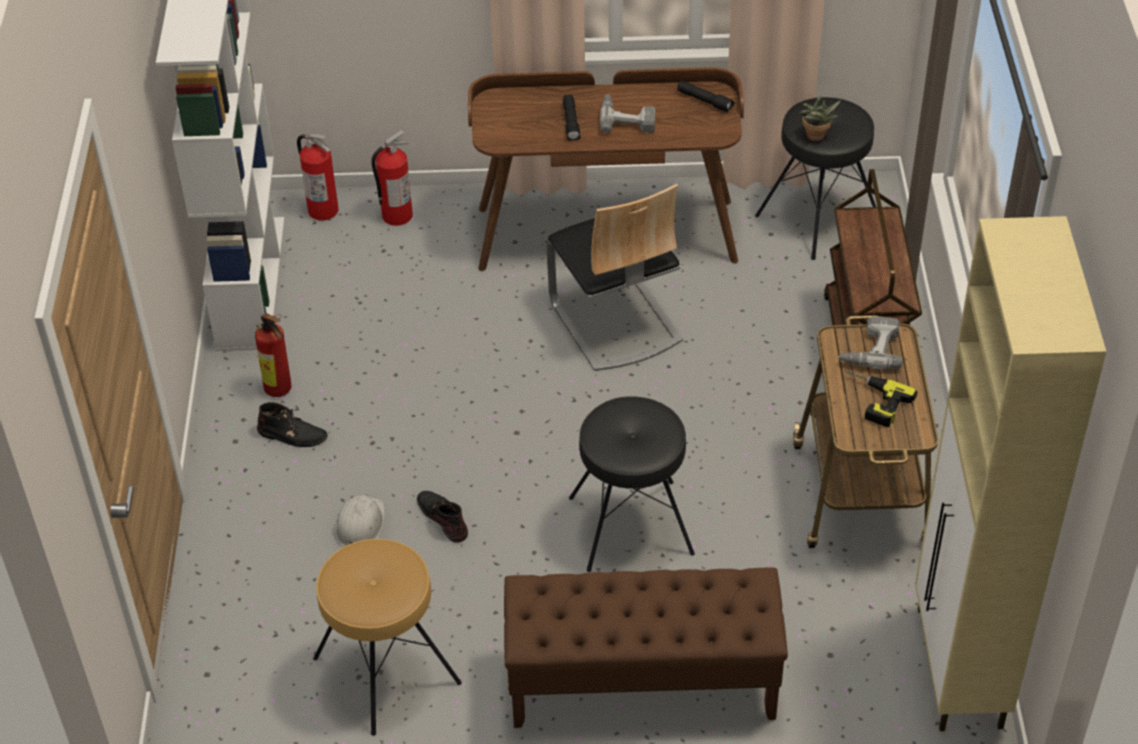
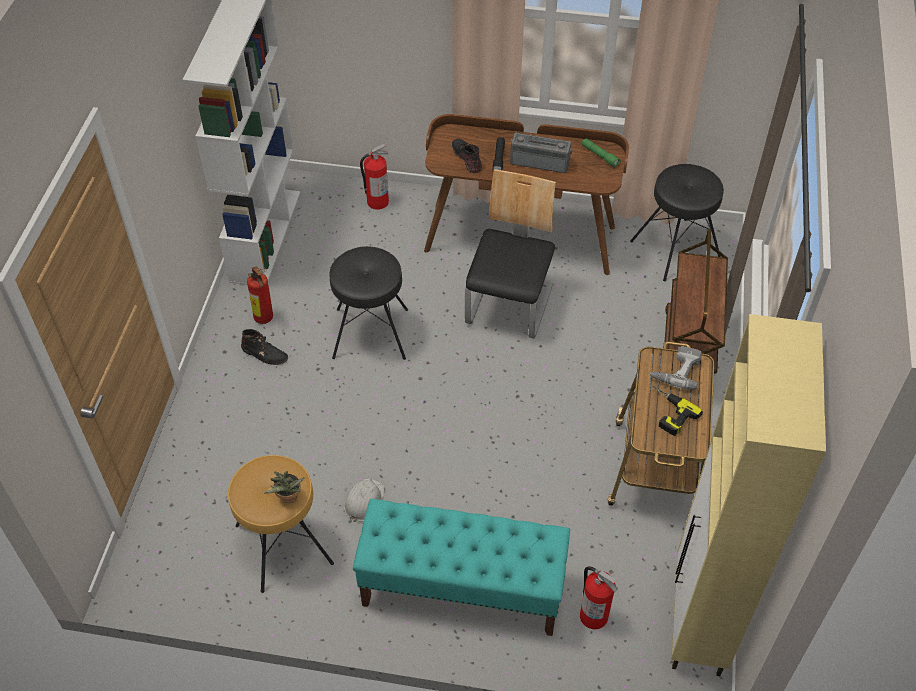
camera: 10 degrees right, 5 degrees up
(323, 210) = (328, 190): fire extinguisher -> fire extinguisher (593, 615)
(360, 524) = (294, 429): white hard hat -> white hard hat (364, 501)
(442, 517) = (352, 434): black boot -> black boot (466, 157)
(614, 321) = (510, 305): chair -> chair turned 150 degrees counterclockwise
(627, 118) = (540, 161): power drill -> radio
(631, 526) = (484, 464): black stool -> black stool (370, 334)
(641, 684) = (461, 589): brown bench -> turquoise bench
(705, 101) = (600, 156): black flashlight -> green flashlight
(816, 137) = (677, 195): potted plant -> potted plant (288, 499)

